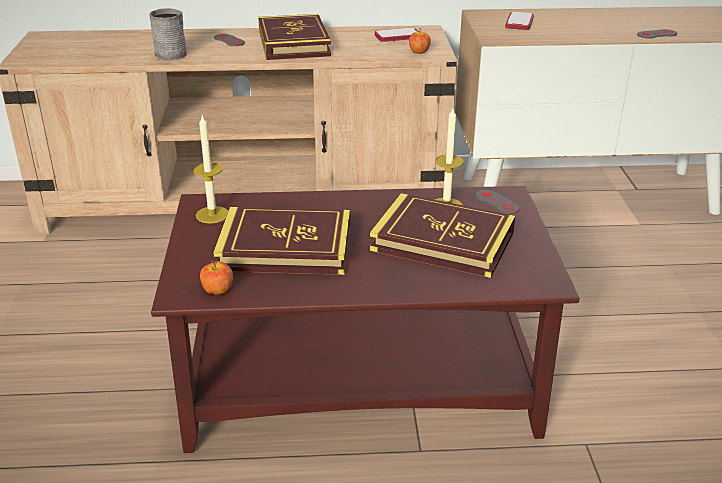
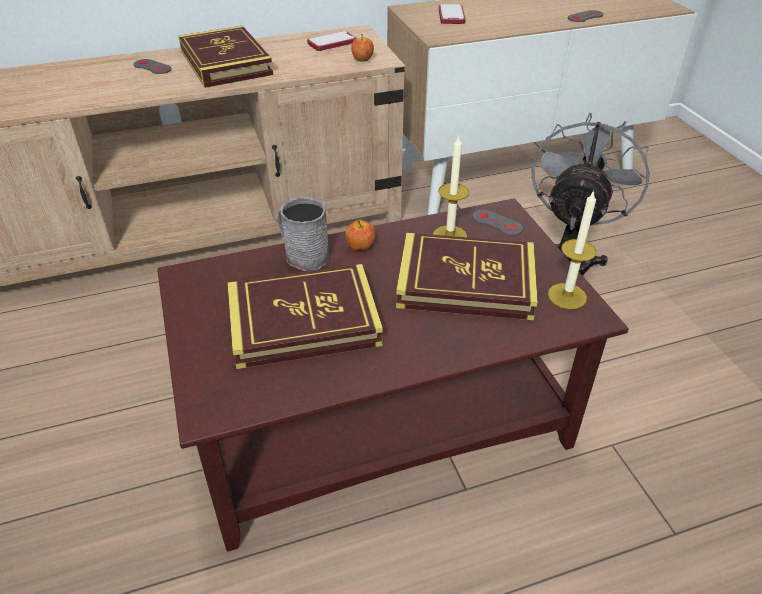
camera: 15 degrees left, 10 degrees up
(168, 54) = (89, 92): grey mug -> grey mug (302, 254)
(212, 215) = (204, 290): candle -> candle (567, 296)
(217, 290) = (249, 397): apple -> apple (360, 246)
(611, 277) = (567, 258): none -> grey fan

